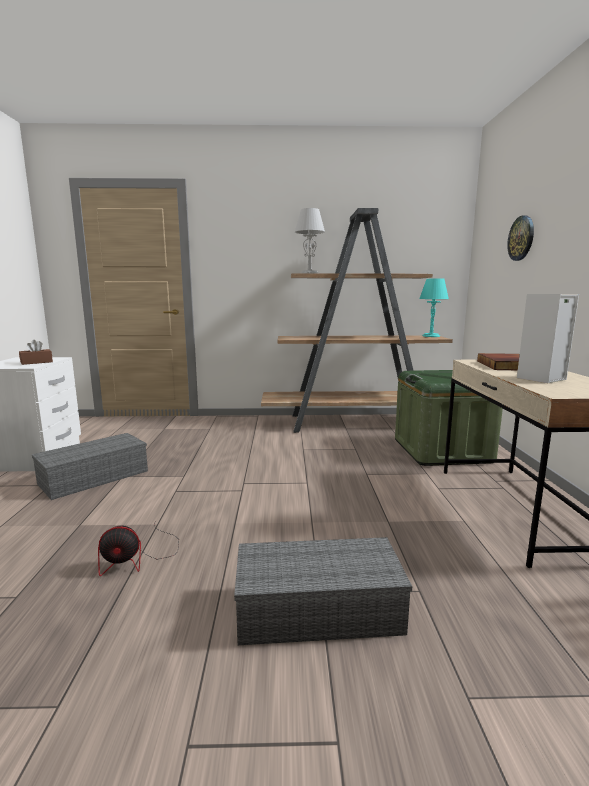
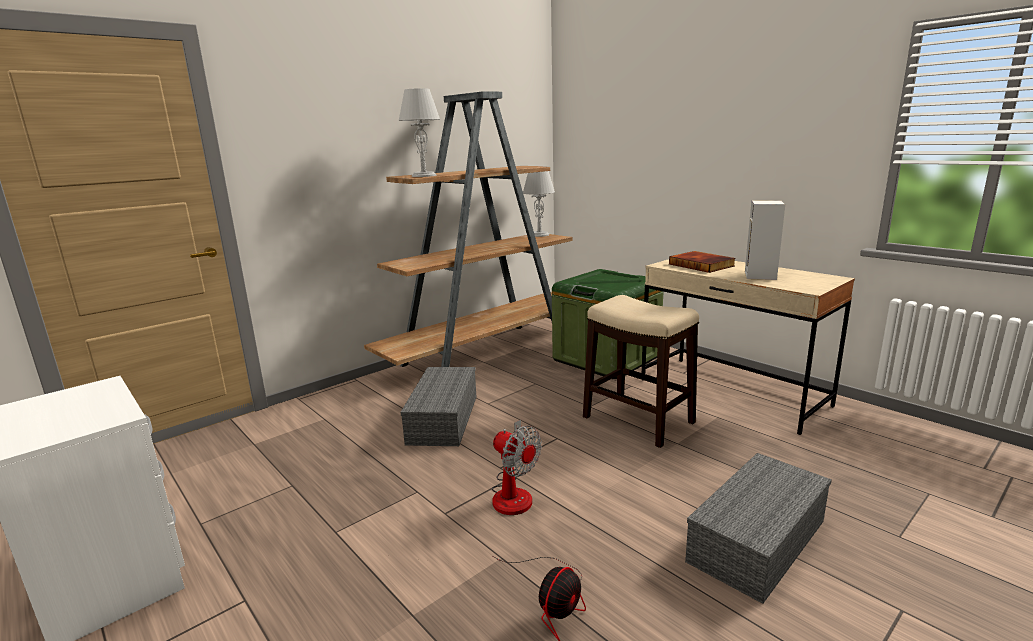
camera: 40 degrees left, 5 degrees up
(36, 362) = (96, 405): brown tissue box -> none
(95, 476) = (294, 552): grey storage box -> grey storage box (442, 418)
(225, 498) = (514, 493): none -> fan
(386, 494) = (637, 419): none -> stool
(430, 336) = (539, 235): turquoise table lamp -> grey table lamp
(521, 238) = (639, 130): wall clock -> none

